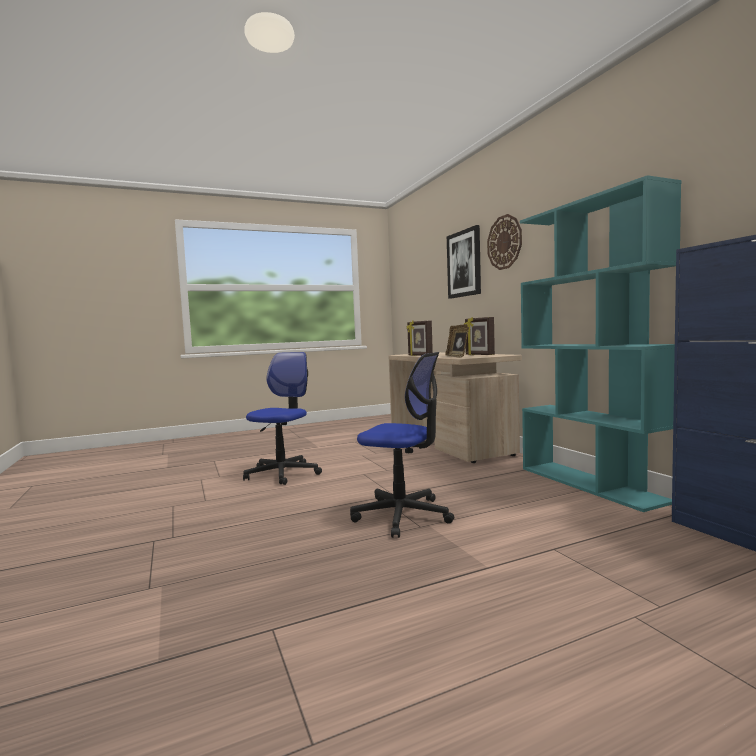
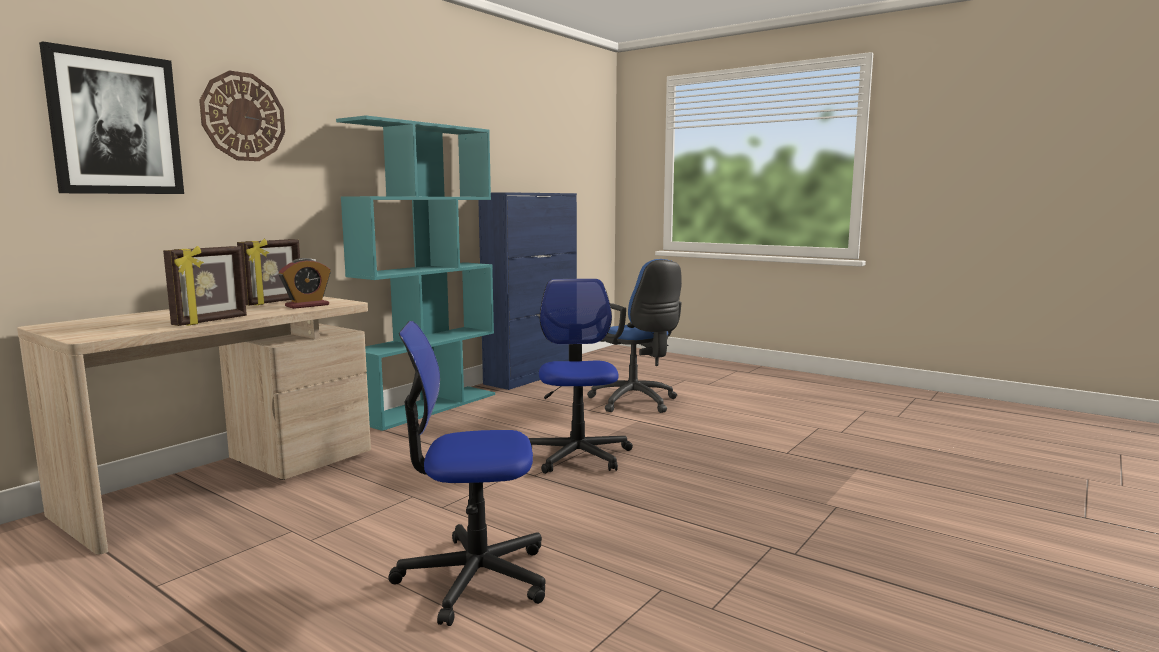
camera: 120 degrees left, 5 degrees up
(457, 356) = (307, 305): picture frame -> alarm clock
(582, 590) = (636, 403): none -> blue office chair

